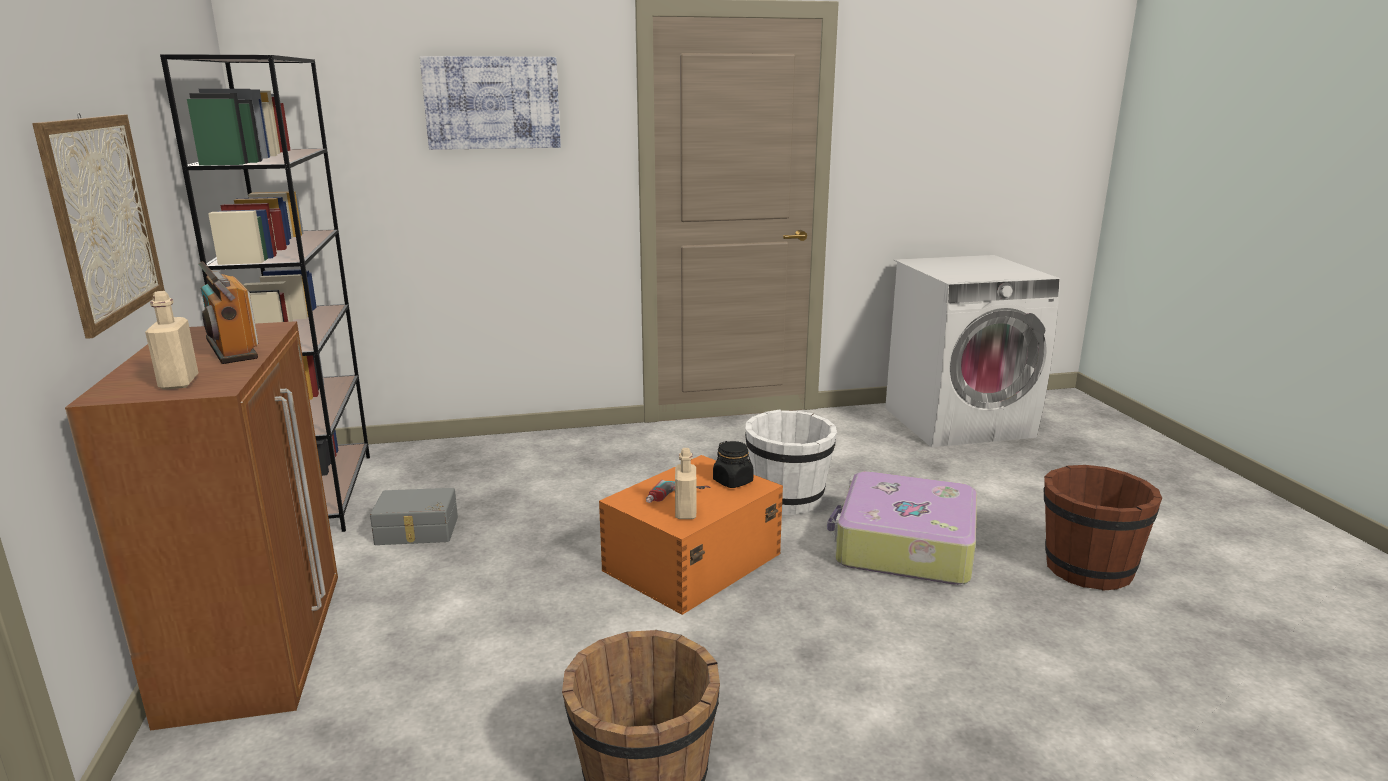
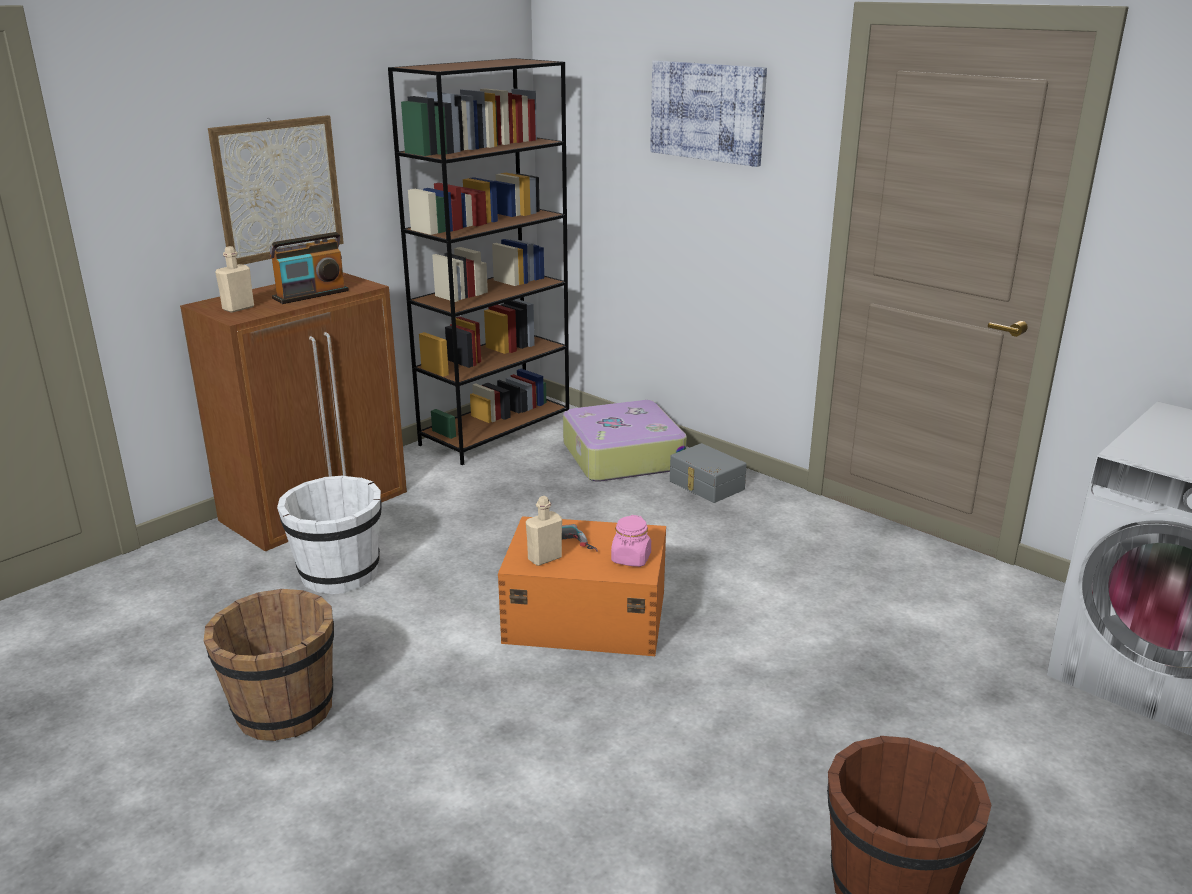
camera: 55 degrees right, 5 degrees up
(231, 349) = (311, 295): radio -> radio turned 150 degrees counterclockwise
(417, 531) = (491, 487): grey storage box -> grey storage box (705, 485)
(733, 481) = (631, 559): black jar -> pink jar
(787, 499) = (766, 623): white bucket -> white bucket (339, 574)
(903, 546) = (764, 726): suitcase -> suitcase (621, 456)

